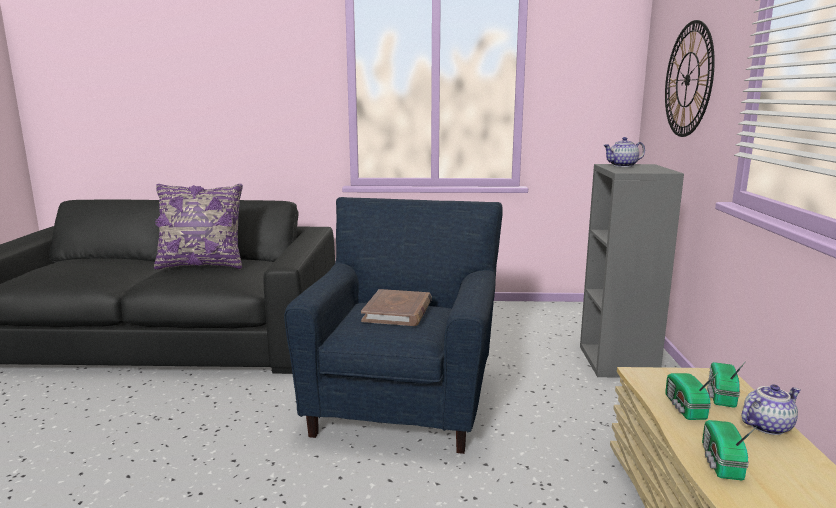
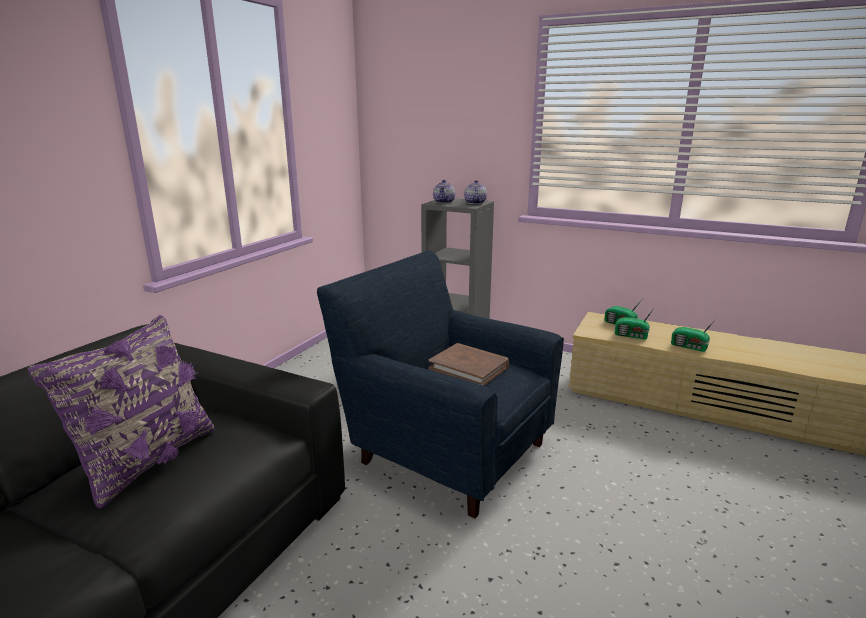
camera: 65 degrees left, 5 degrees up
(688, 80) = (442, 131): wall clock -> none
(766, 426) = (655, 326): teapot -> teapot (474, 203)

